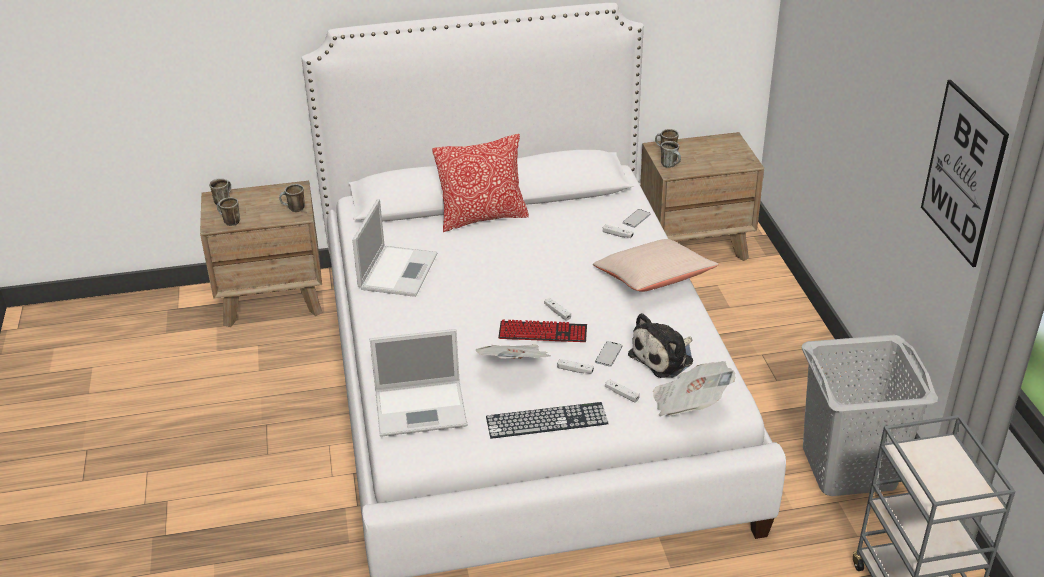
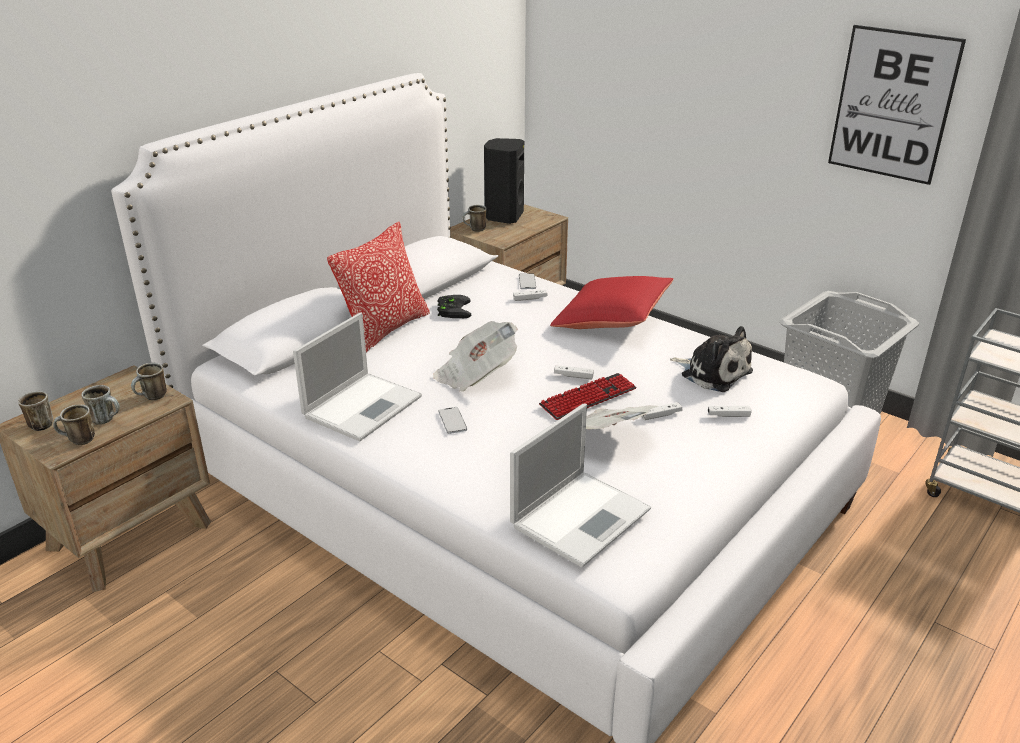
camera: 40 degrees left, 5 degrees down
(398, 270) = (364, 405): laptop -> laptop turned 60 degrees clockwise
(546, 420) = (705, 468): keyboard -> none
(549, 220) = (452, 309): none -> black game controller
(609, 354) = (667, 390): phone -> phone (452, 421)
(653, 280) = (611, 320): beige pillow -> red pillow
(664, 357) = (713, 372): plush toy -> plush toy turned 60 degrees counterclockwise
(671, 165) = (494, 237): mug -> mug (107, 419)
(689, 404) = (789, 397): newspaper -> newspaper (475, 375)
(707, 147) = (503, 217): none -> black speaker

